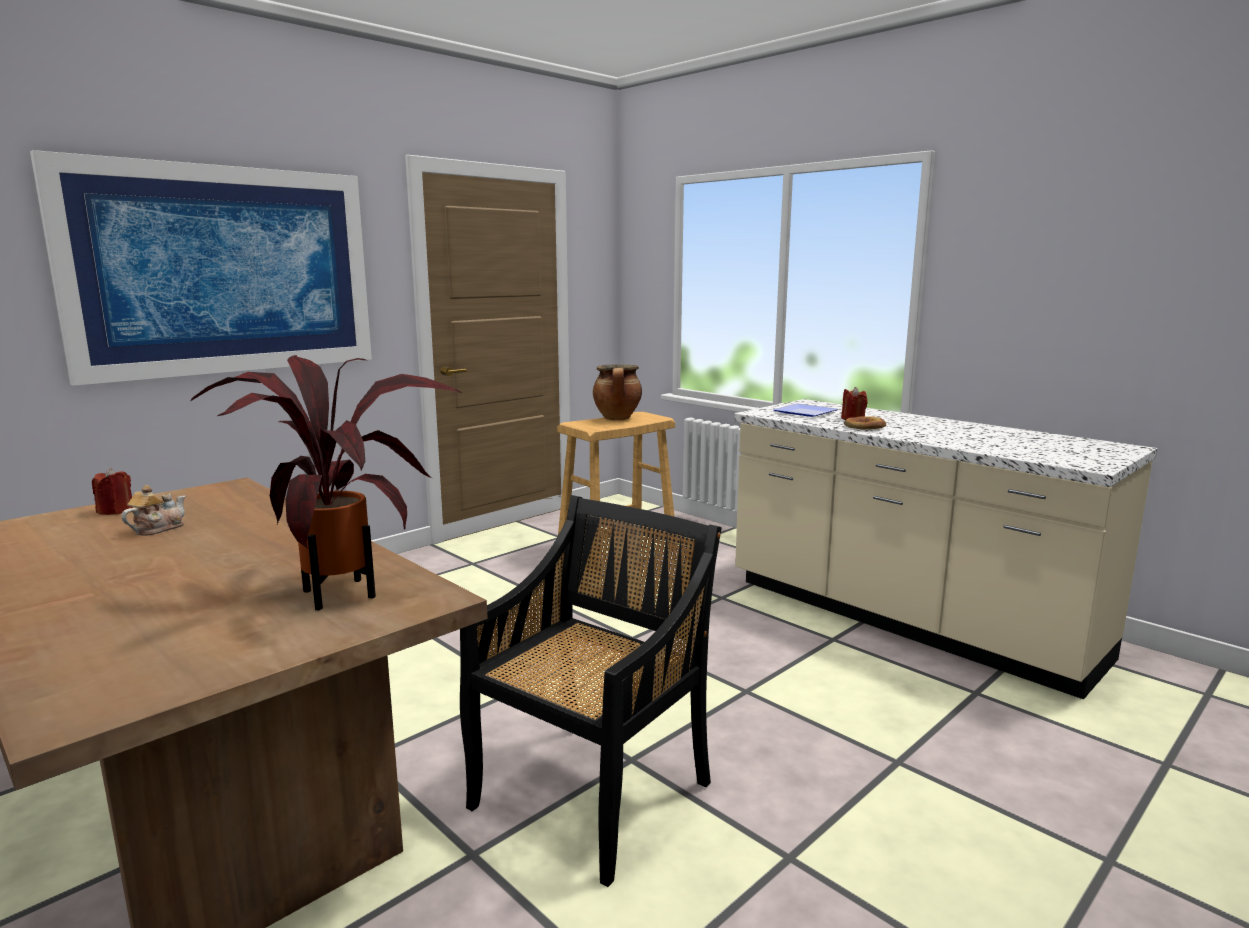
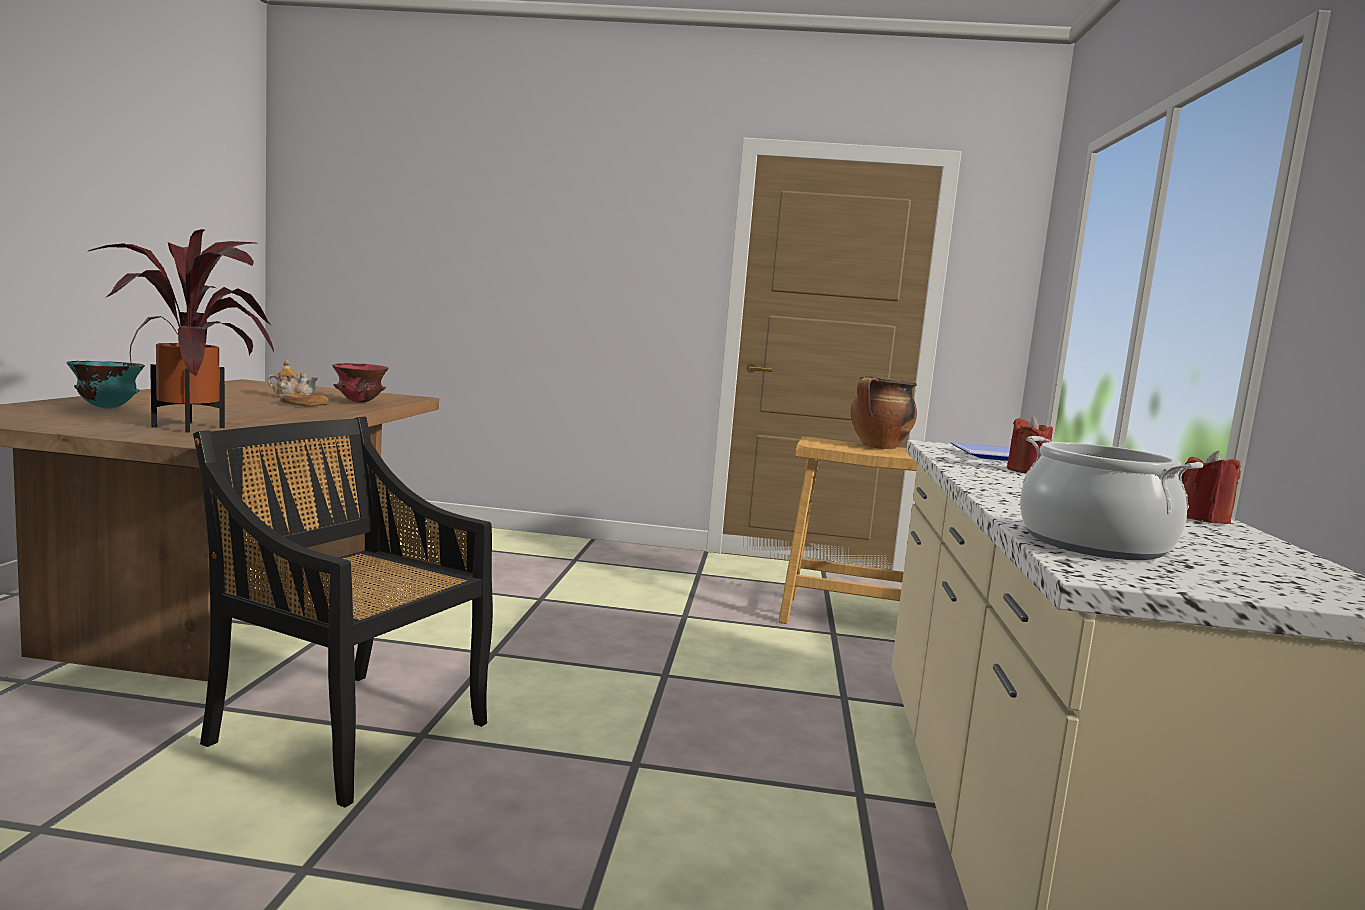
camera: 50 degrees right, 5 degrees down
(116, 511) = (321, 390): red candle -> red candle (1203, 519)
(124, 622) = (107, 408): none -> turquoise bowl
(224, 271) = (548, 242): picture -> none
(243, 509) = (360, 402): none -> red bowl
(593, 792) = (348, 732): black chair -> black chair turned 150 degrees counterclockwise
(864, 427) = (990, 474): bread -> bread (304, 404)
(1039, 454) = (1094, 544): none -> cooking pot

